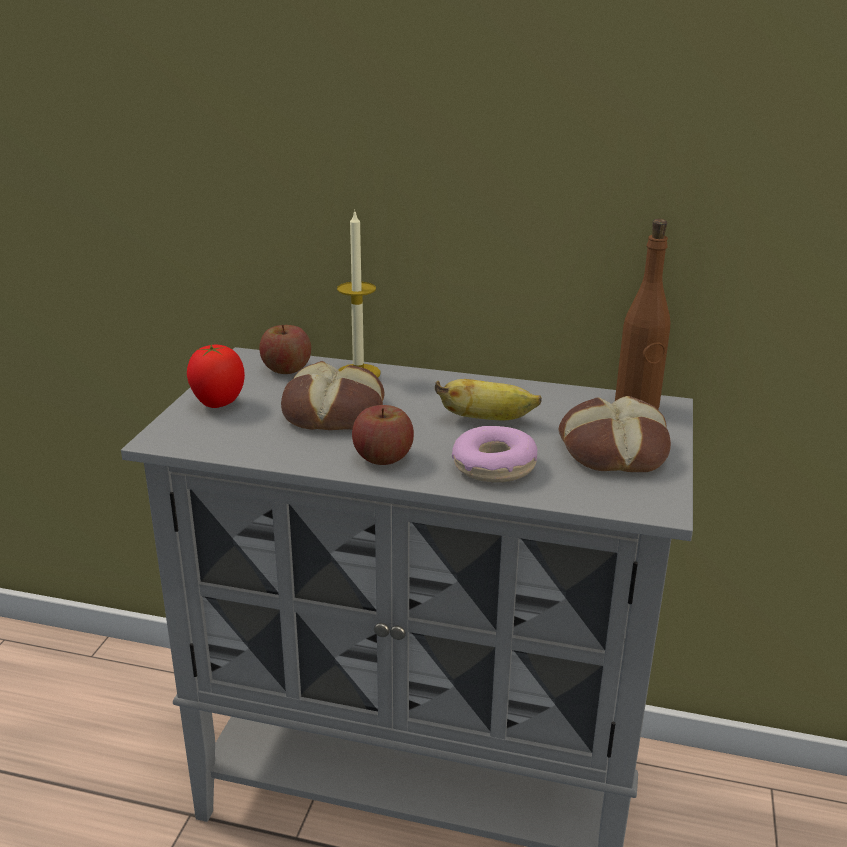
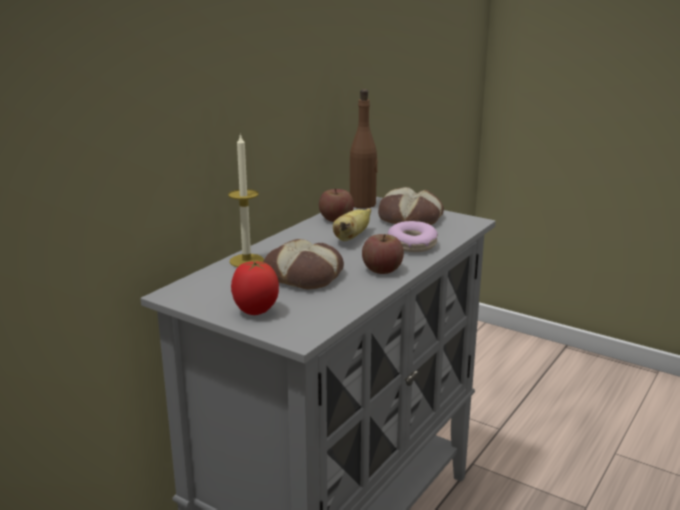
camera: 70 degrees left, 5 degrees down
(286, 369) = (212, 282): apple -> apple (336, 219)

